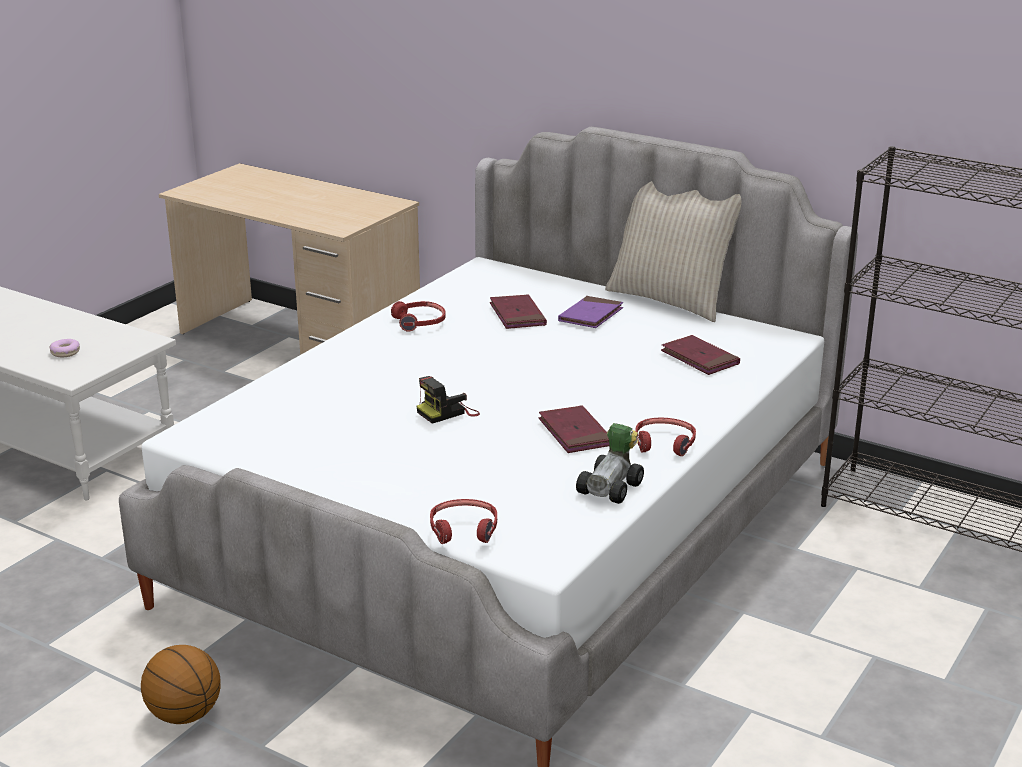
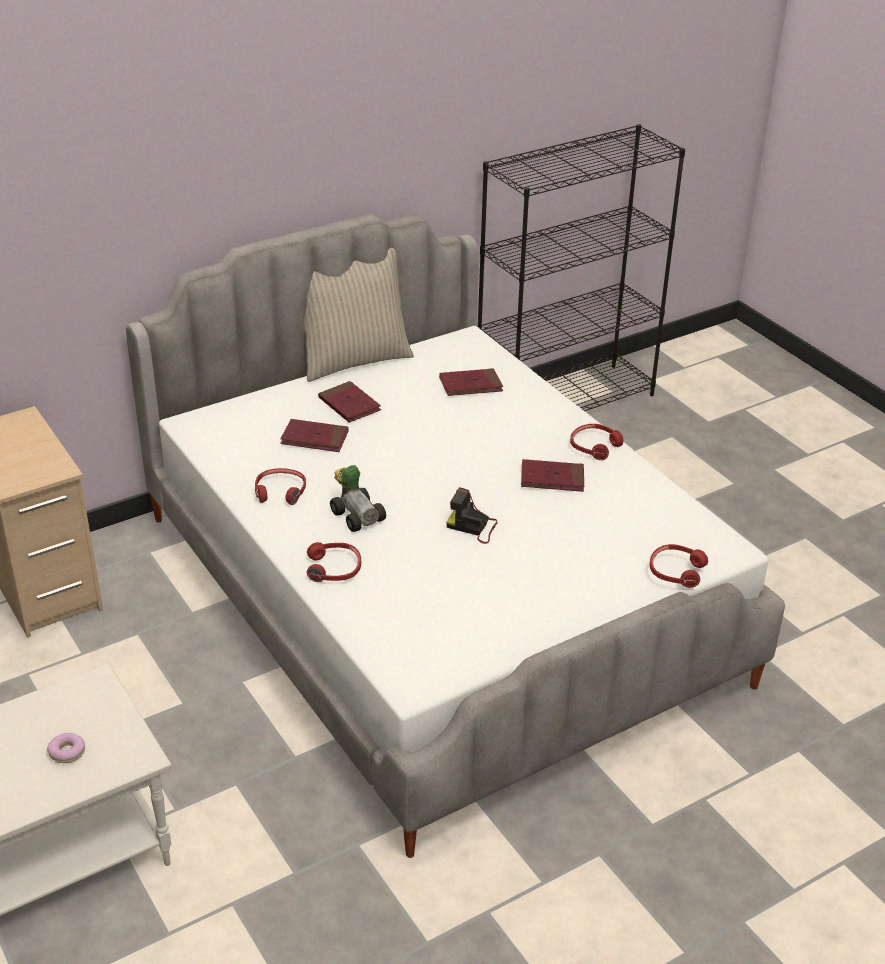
camera: 65 degrees left, 10 degrees up
(184, 714) = (588, 863): basketball -> none
(327, 368) = (334, 569): none -> red headphones
(448, 412) = (473, 527): camera -> camera turned 120 degrees clockwise
(590, 315) = (349, 405): purple book -> red book
(613, 487) = (645, 489): toy car -> toy car (357, 514)

